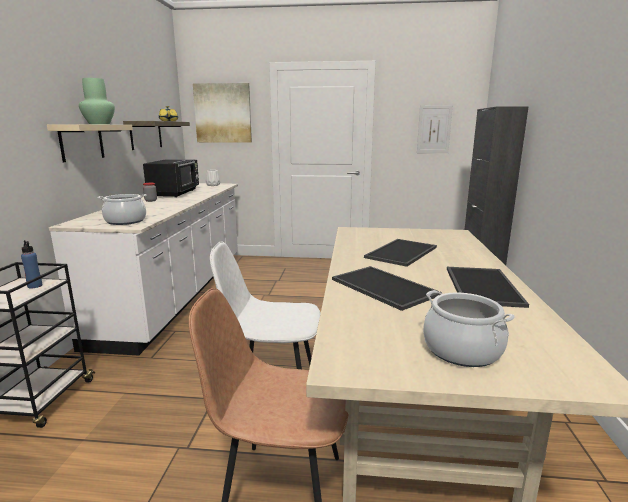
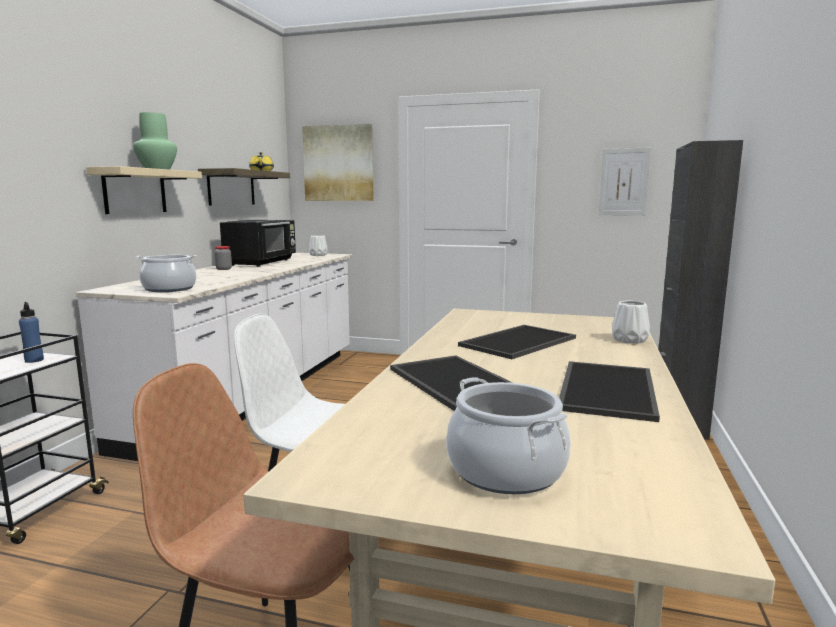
camera: 10 degrees right, 5 degrees down
(470, 247) = (628, 340): none -> white vase

